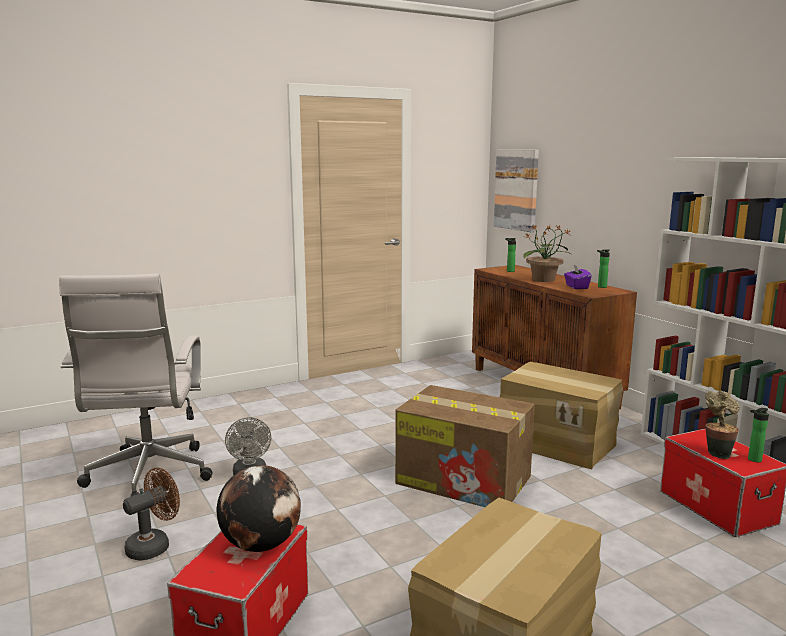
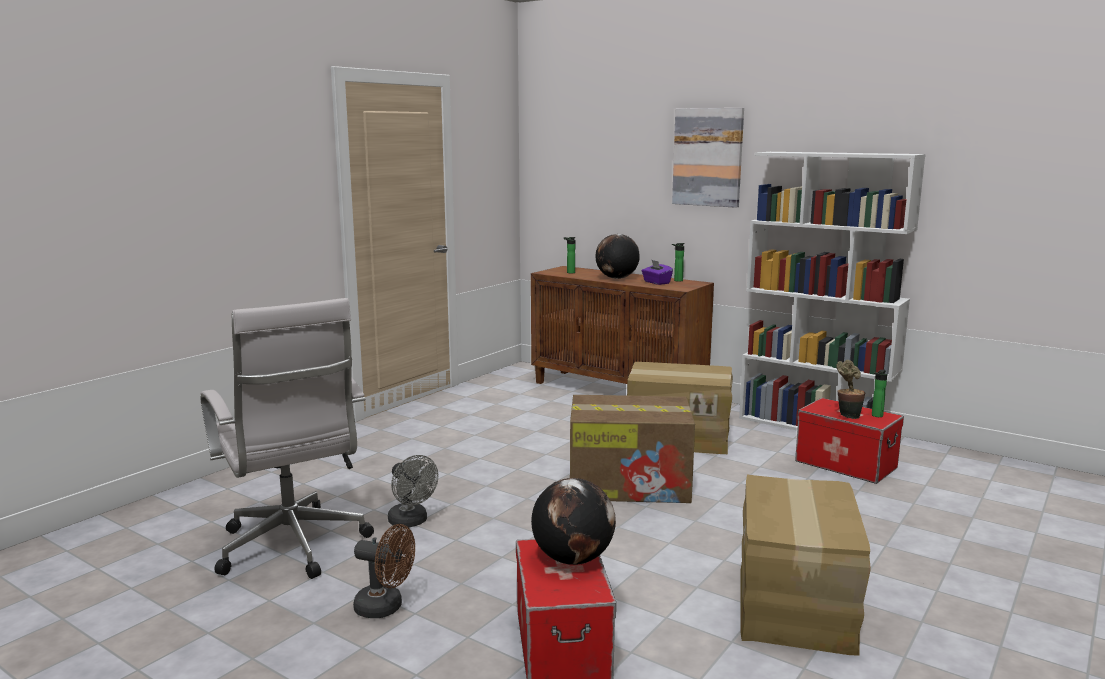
camera: 25 degrees left, 0 degrees up
(154, 545) = (386, 608): brown fan -> brown fan turned 90 degrees clockwise
(516, 190) = (559, 185): picture -> picture (708, 157)
(544, 280) = (616, 278): potted plant -> globe

